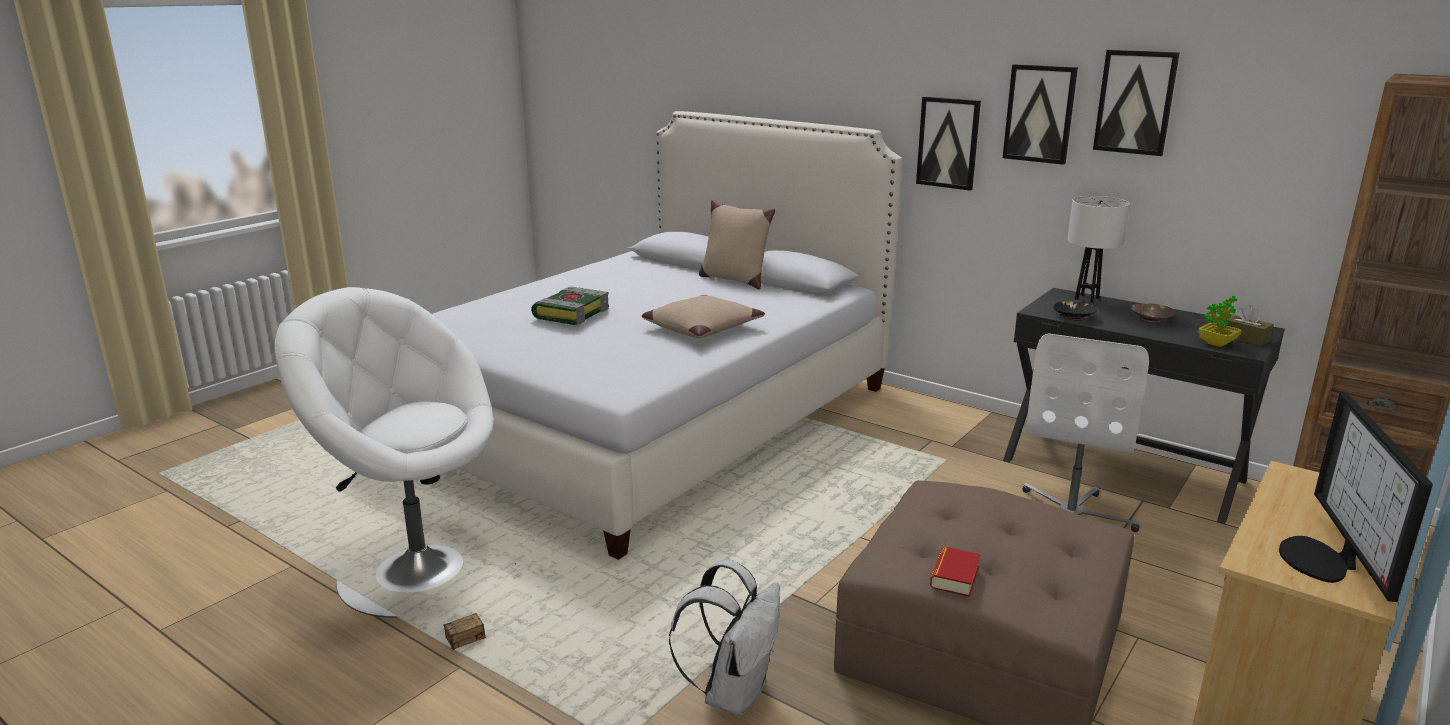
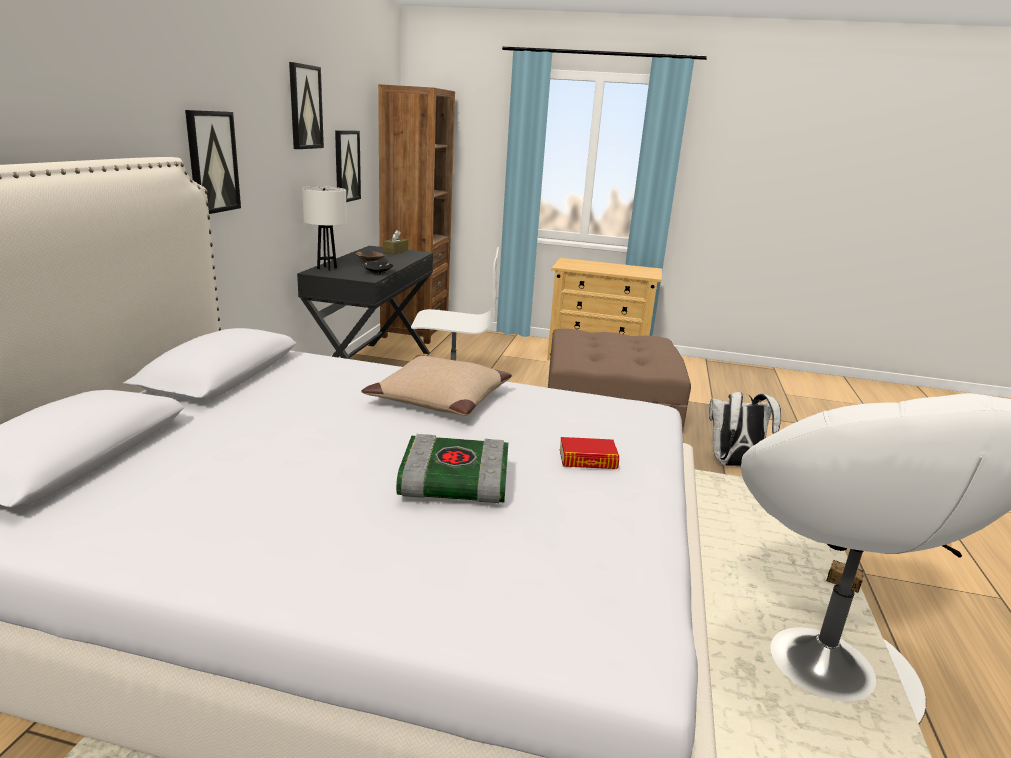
camera: 115 degrees left, 0 degrees up
(734, 280) = (214, 405): beige pillow -> none
(954, 577) = (663, 351): book -> book (587, 459)
(1039, 113) = (264, 122): picture -> picture (346, 166)
(1217, 343) = (410, 255): potted plant -> none
(1324, 561) = (635, 270): monitor -> none

